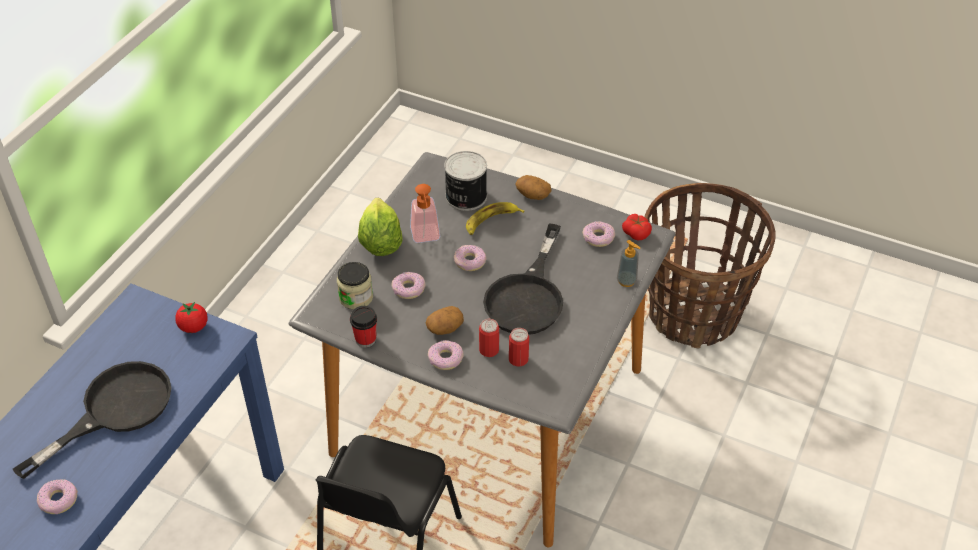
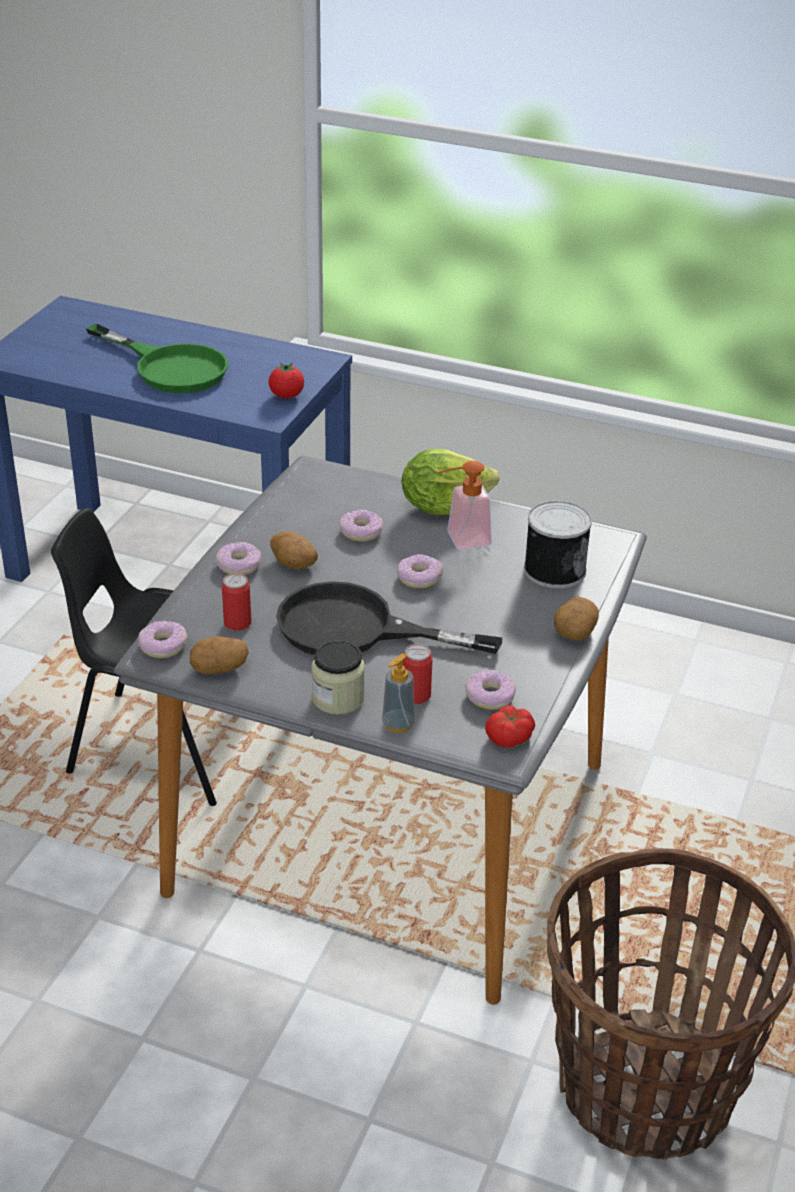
camera: 85 degrees right, 10 degrees down
(58, 500) = (62, 354): donut -> donut (163, 646)
(114, 410) = (170, 367): black frying pan -> green frying pan
(356, 297) = (343, 494): jar -> jar (338, 698)
(365, 339) = (271, 506): cup -> none
(489, 350) = (254, 598): can -> can (416, 695)
(491, 221) = (506, 593): banana -> none
(569, 368) = (219, 667): none -> potato

